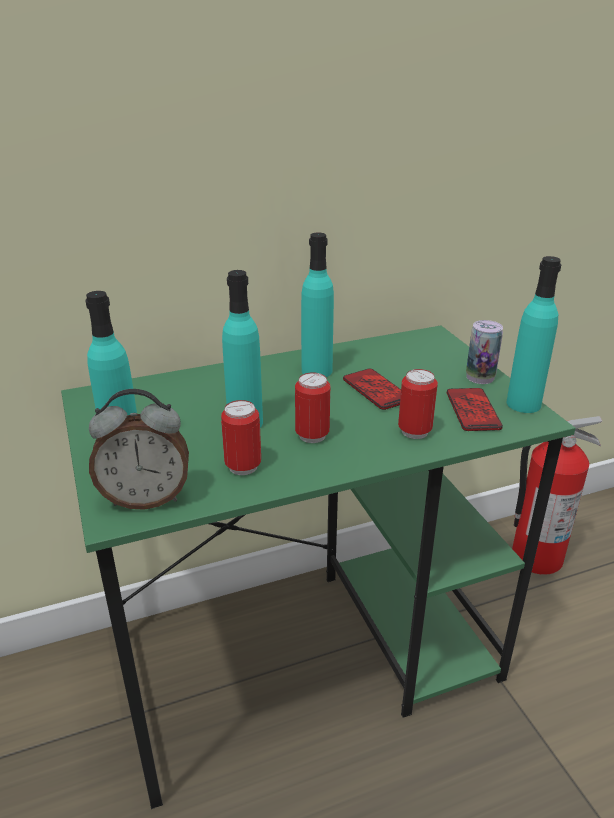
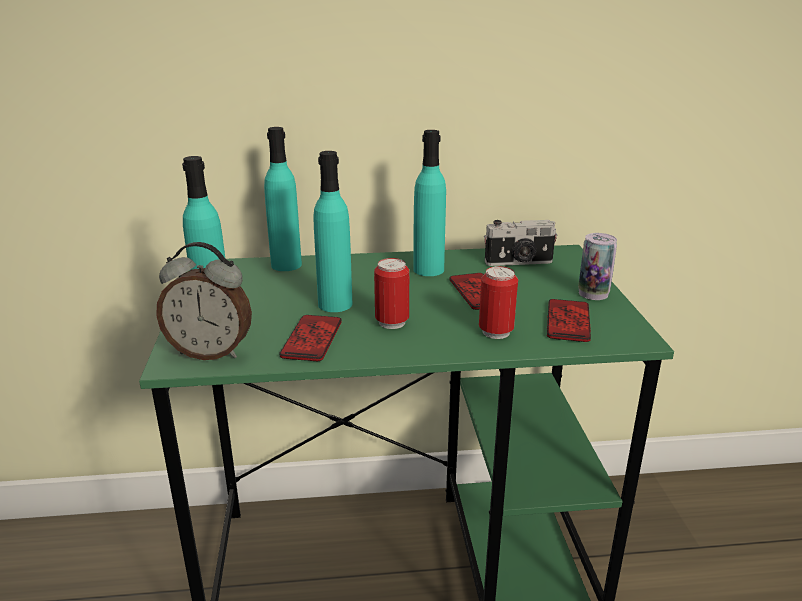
camera: 15 degrees right, 5 degrees down
(243, 466) = (312, 339): can -> phone
(397, 352) = (519, 262): none -> camera
(523, 404) = (627, 322): turquoise bottle -> turquoise bottle (286, 265)
(535, 556) = (682, 518): fire extinguisher -> none

